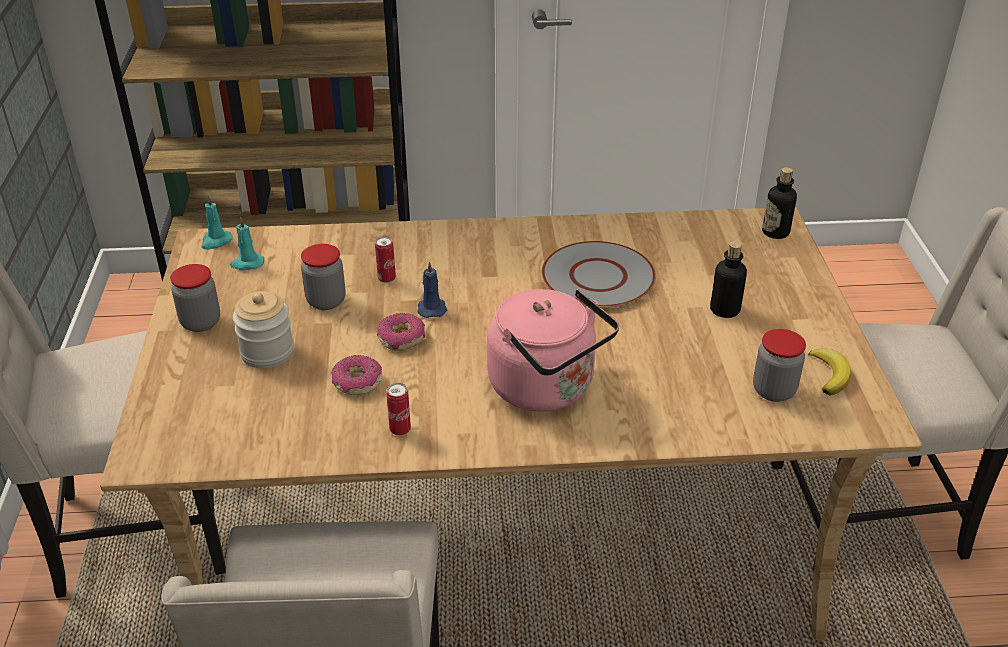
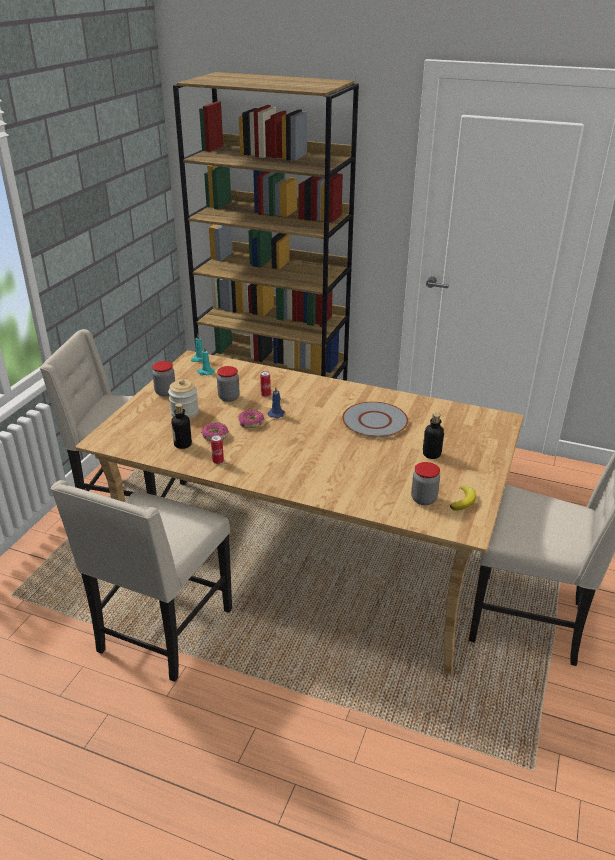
camera: 25 degrees right, 5 degrees down
(547, 388) = (303, 464): pink kettle -> none
(775, 232) = (497, 424): bottle -> bottle (183, 444)

